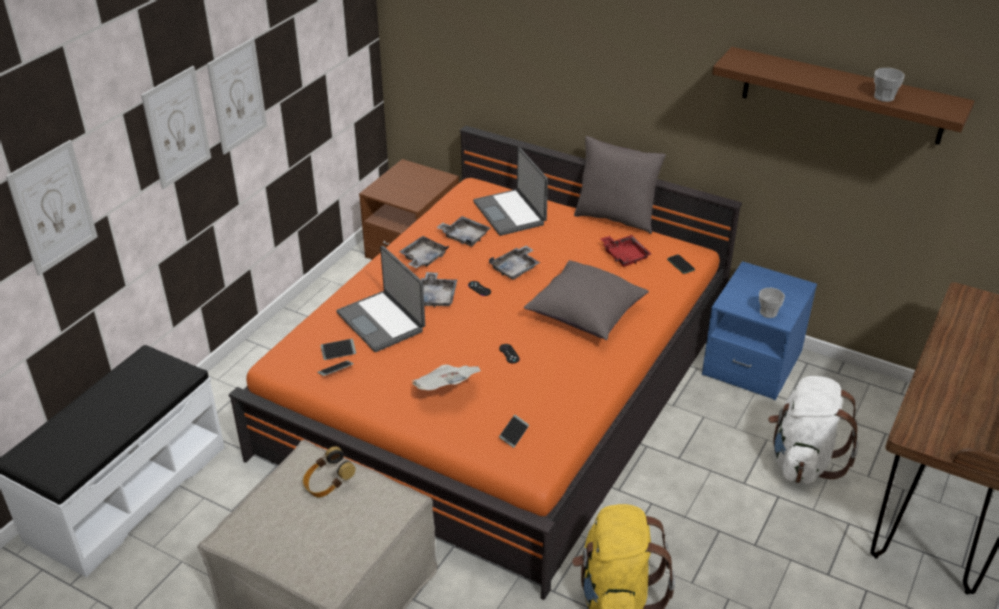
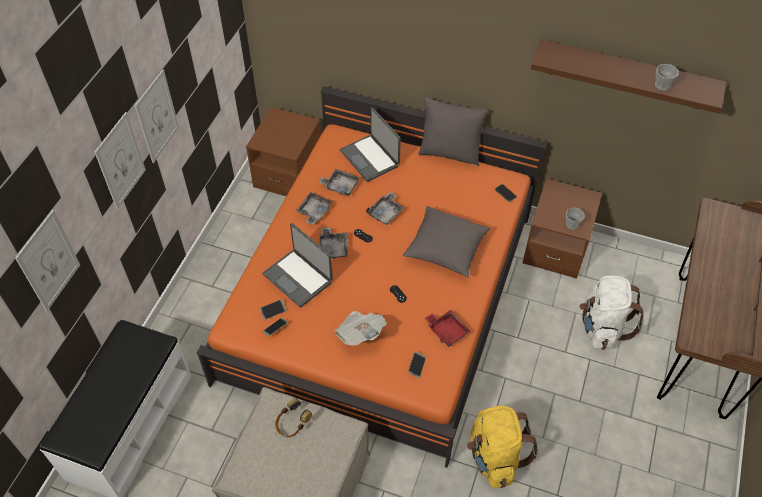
camera: 10 degrees left, 15 degrees up
(624, 255) = (463, 189): red tray -> red tray (447, 331)
(752, 363) = (556, 248): blue nightstand -> brown nightstand

